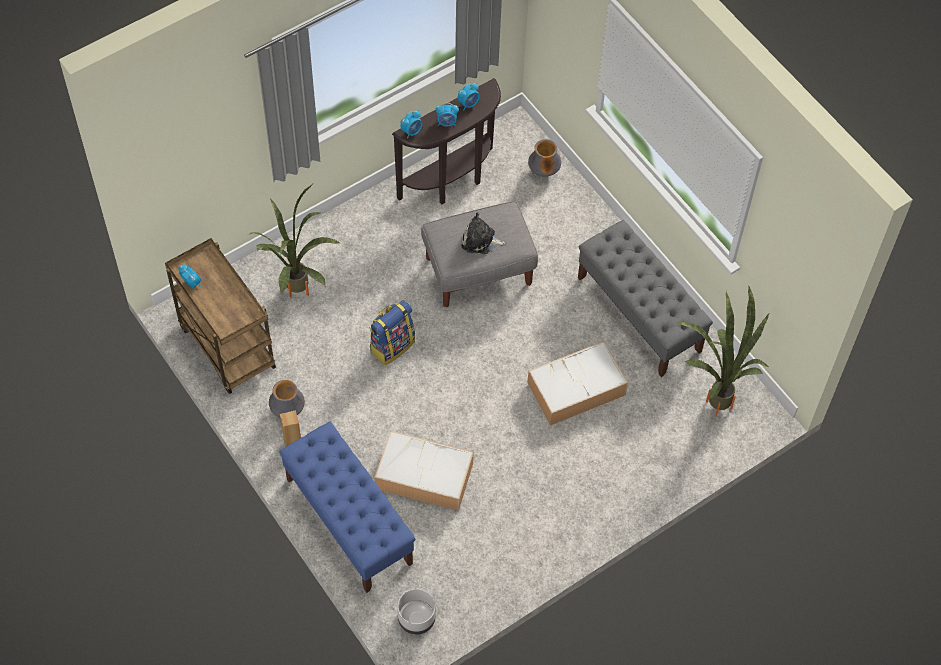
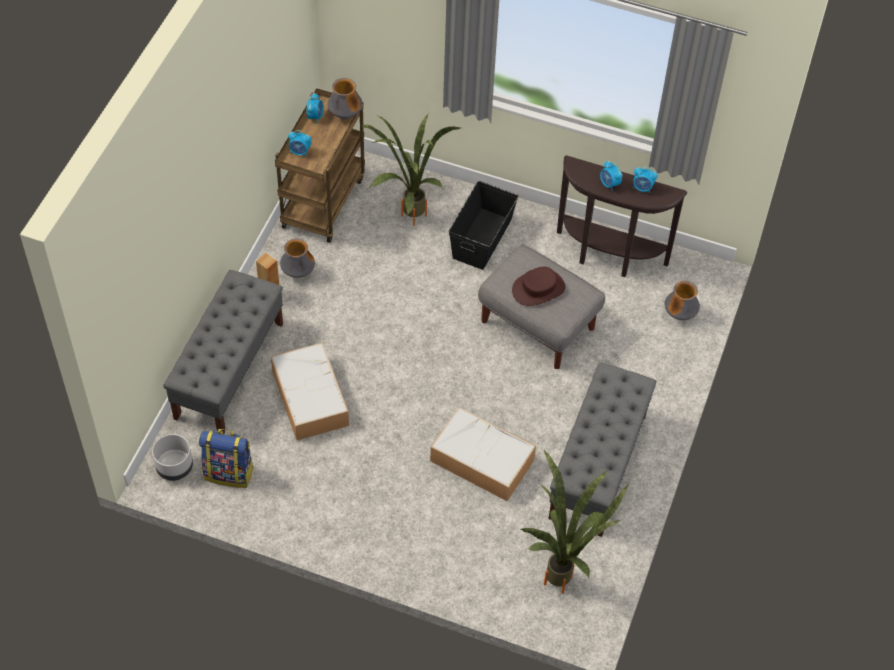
camera: 55 degrees right, 5 degrees down
(209, 260) = (345, 115): none -> vase
(348, 521) = (229, 370): blue bench -> grey bench
(362, 254) = (482, 238): none -> black storage box
(392, 345) = (414, 306): backpack -> backpack (229, 472)
(412, 131) = (578, 166): alarm clock -> alarm clock (300, 152)
(480, 241) = (538, 289): plush toy -> brown hat

